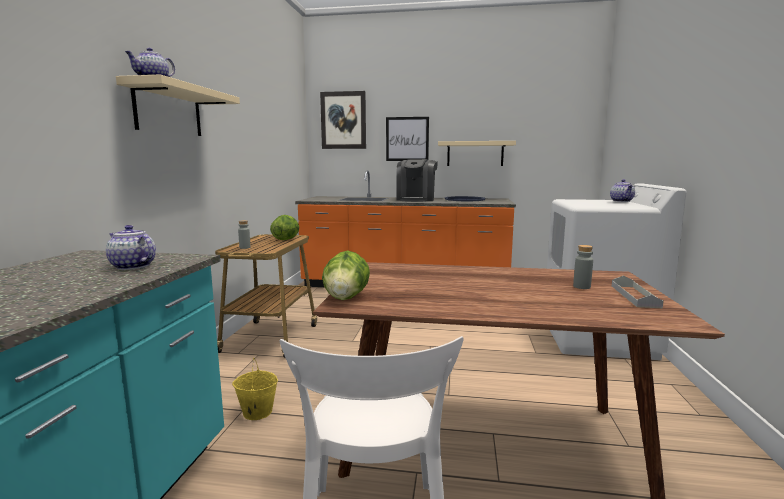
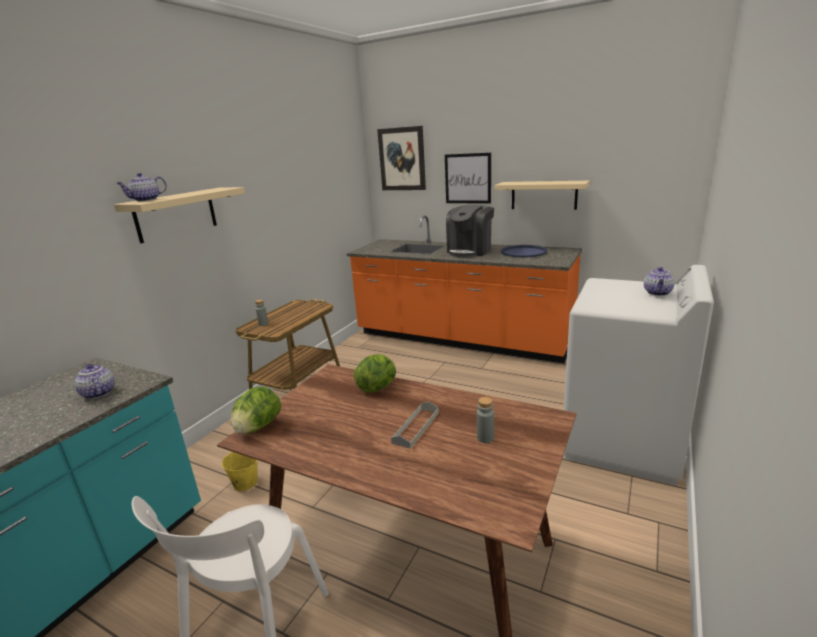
camera: 20 degrees right, 10 degrees up
(286, 239) = (309, 310): lettuce -> lettuce (378, 387)
(634, 296) = (520, 464): grey tray -> grey tray (416, 427)

